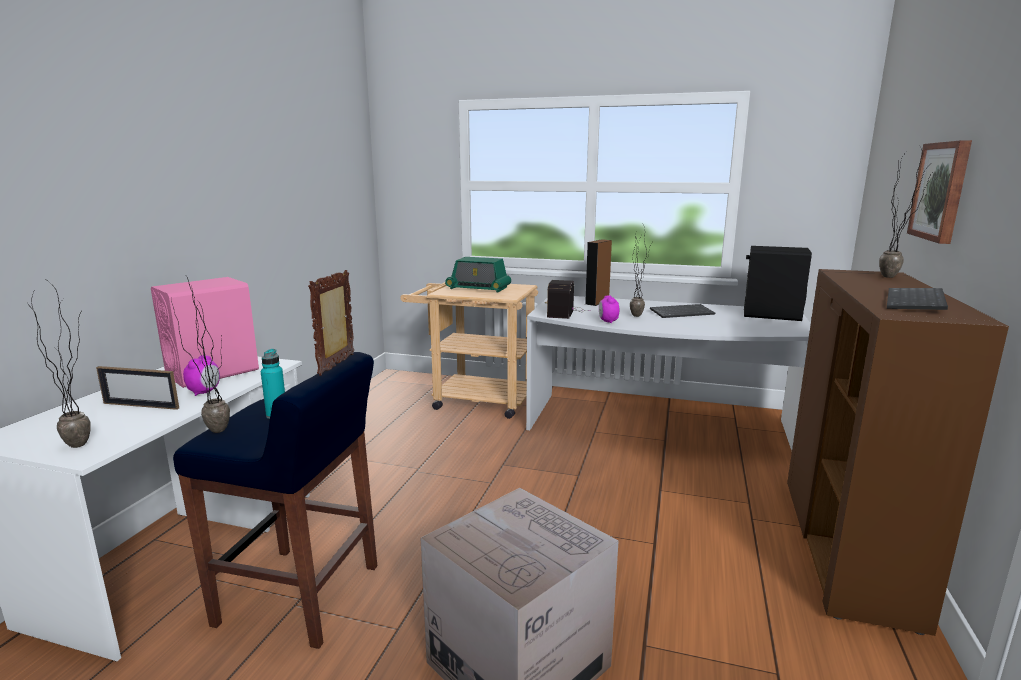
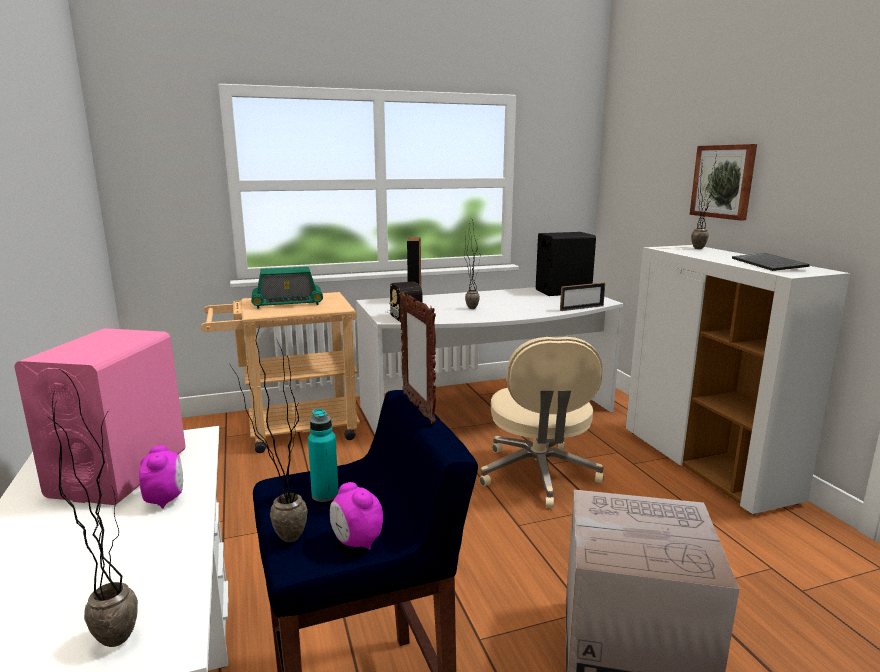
camera: 35 degrees left, 0 degrees up
(141, 406) = (99, 549): picture frame -> picture frame (582, 308)
(608, 321) = (460, 317): alarm clock -> alarm clock (356, 542)
(633, 495) = (538, 475): none -> beige office chair
(682, 312) = (500, 299): keyboard -> none
(847, 550) = (706, 464): brown cabinet -> white cabinet

